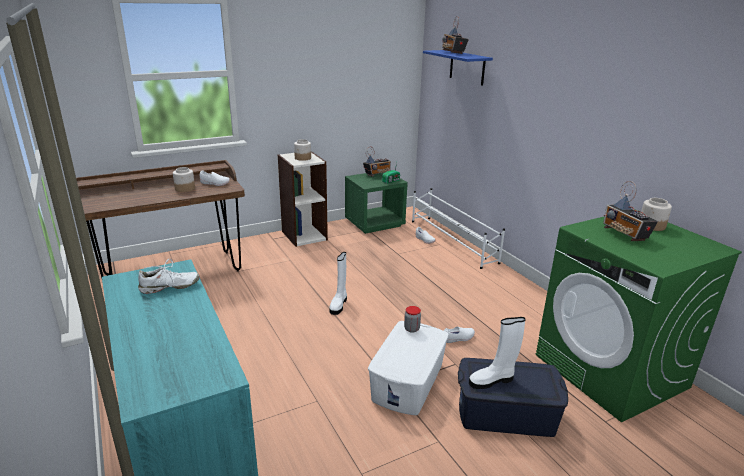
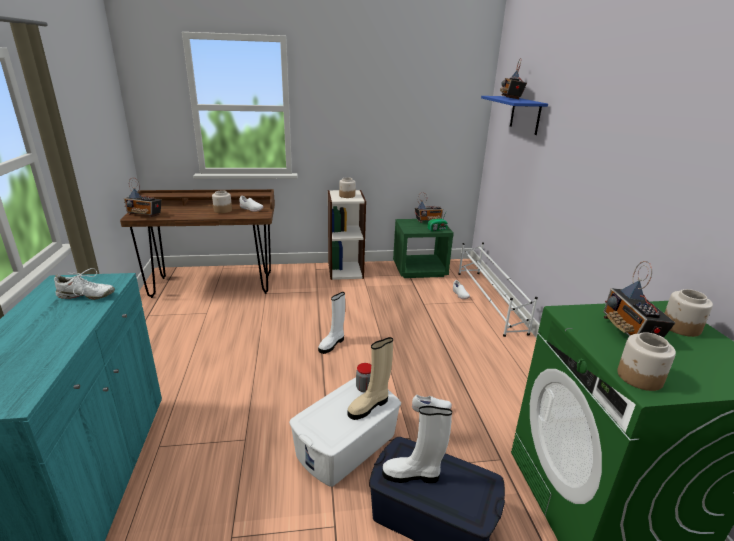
camera: 20 degrees right, 0 degrees up
(100, 205) = (145, 215): none -> radio
(425, 341) = (369, 406): none -> beige boot
(650, 261) = (639, 377): none -> jar

